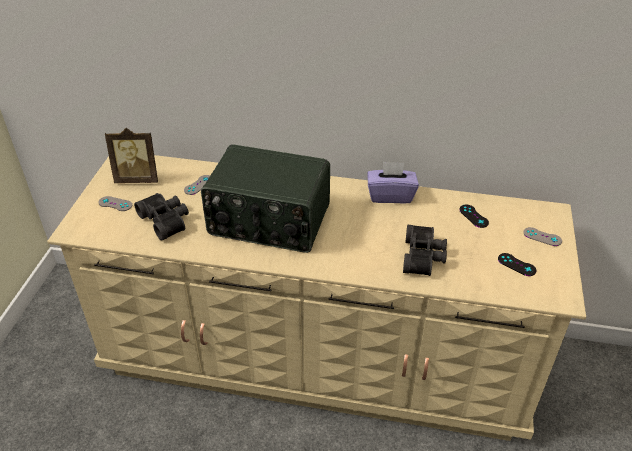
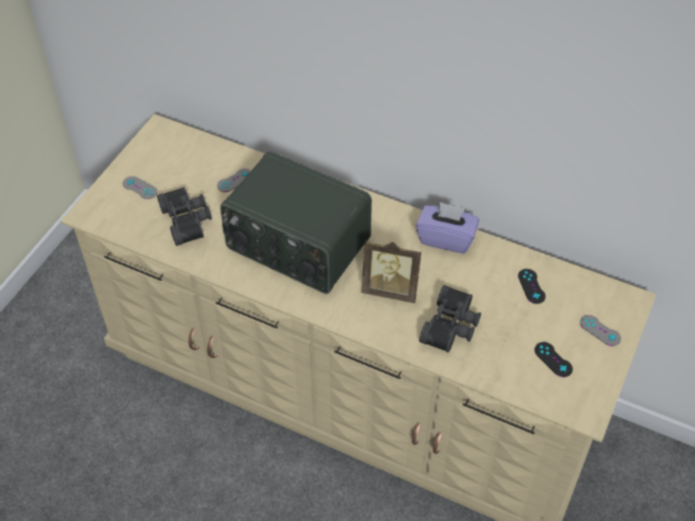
camera: 15 degrees right, 10 degrees up
(138, 178) = (172, 158): picture frame -> picture frame (390, 289)

